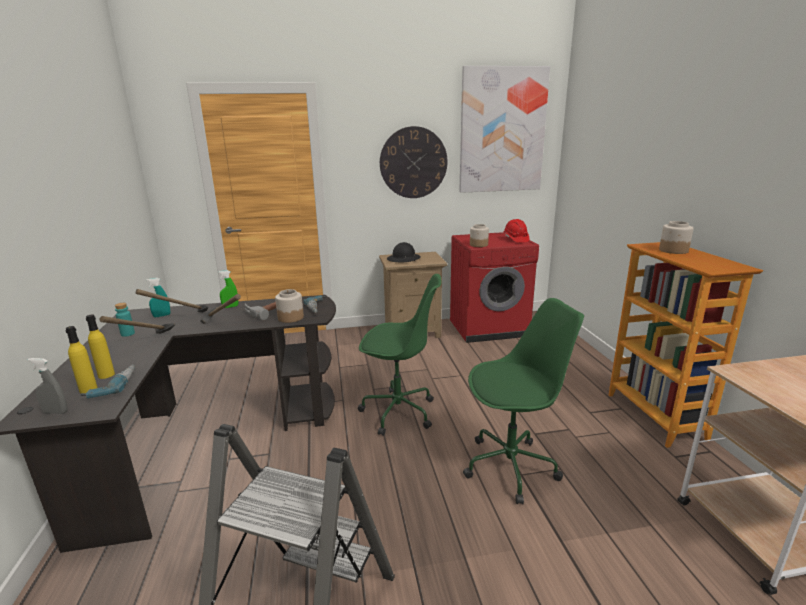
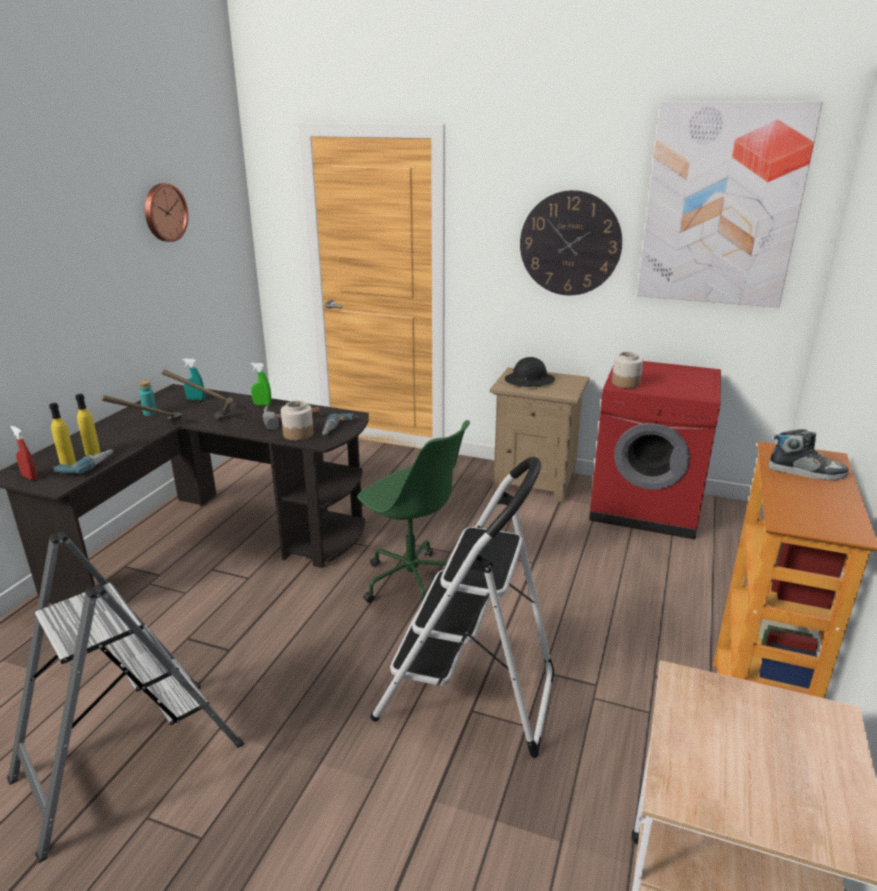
camera: 30 degrees right, 5 degrees up
(55, 412) = (30, 477): grey spray bottle -> red spray bottle
(90, 151) = (164, 212): none -> wall clock
(512, 467) = (471, 697): green office chair -> step ladder
(515, 239) = (698, 385): red hard hat -> none
(673, 250) = (806, 472): jar -> shoe

